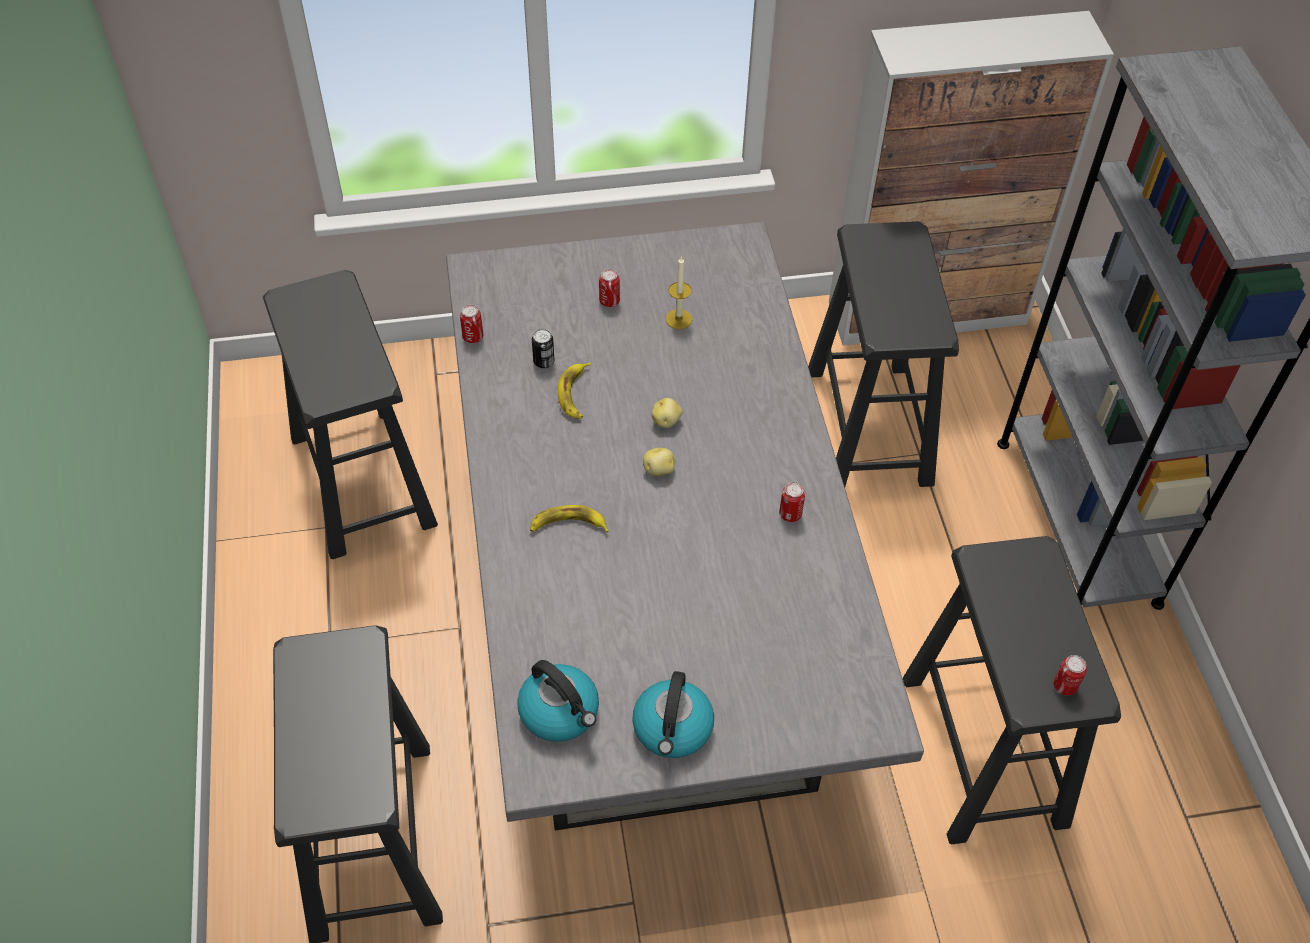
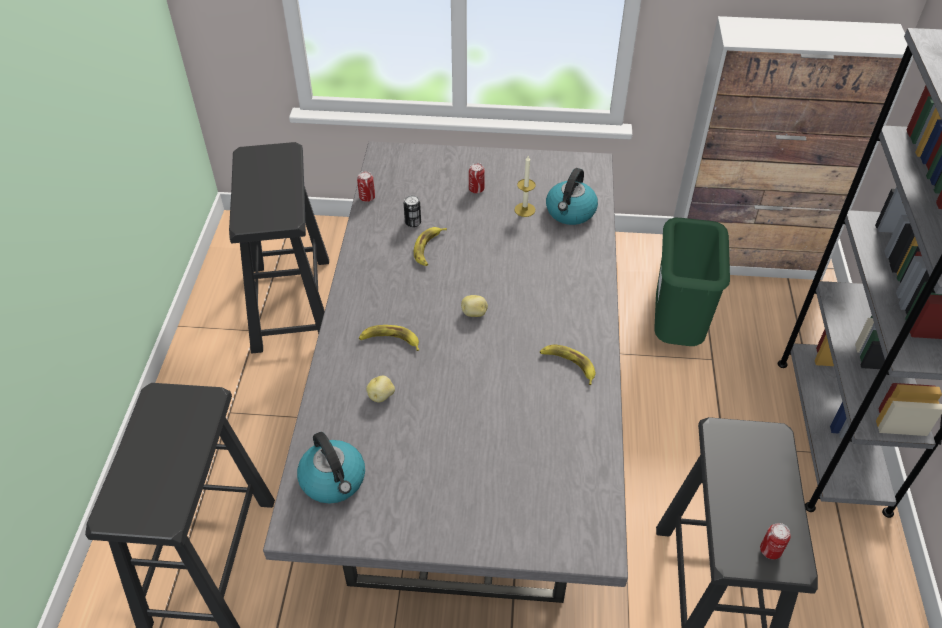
camera: 15 degrees right, 5 degrees down
(666, 421) = (492, 279): potato -> potato (381, 396)
(673, 729) = (419, 513): kettle -> kettle (570, 212)
(790, 514) = (568, 364): can -> banana
(868, 428) = (676, 333): black stool -> green trash can

